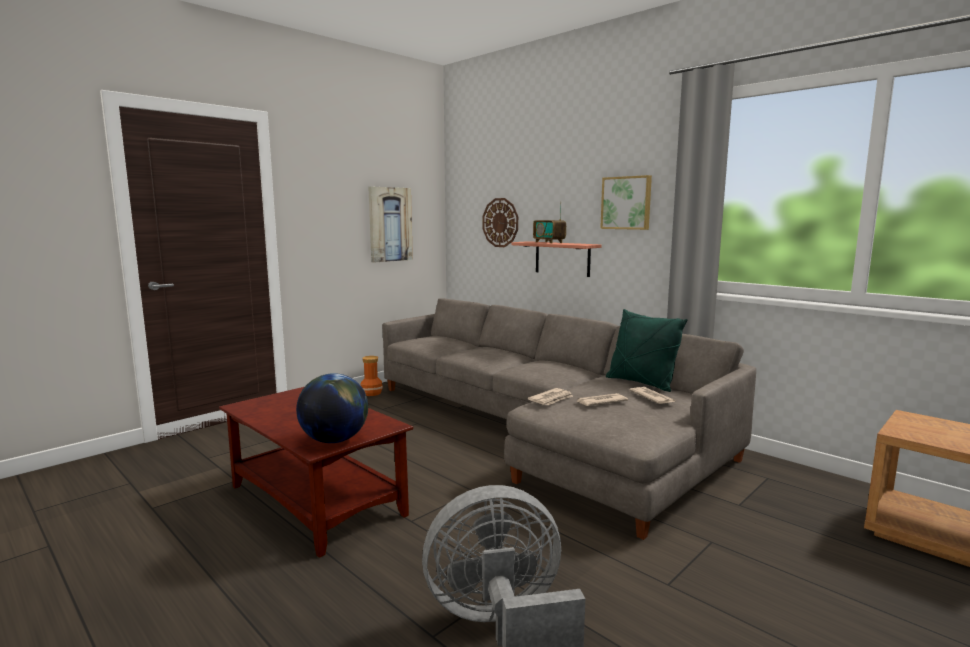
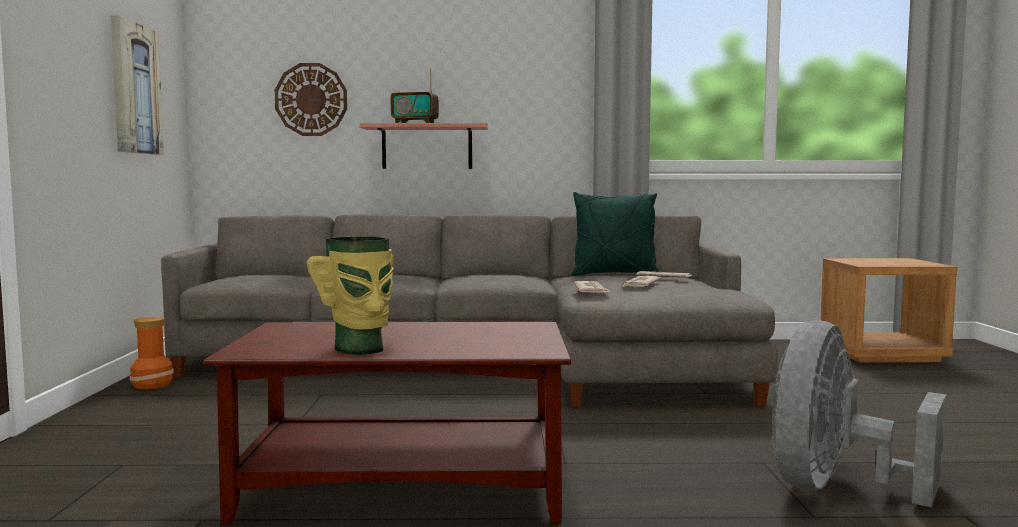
camera: 45 degrees left, 5 degrees down
(271, 419) = (361, 350): none -> vase
(334, 440) = (525, 343): globe -> none
(626, 203) = (521, 73): picture -> none

